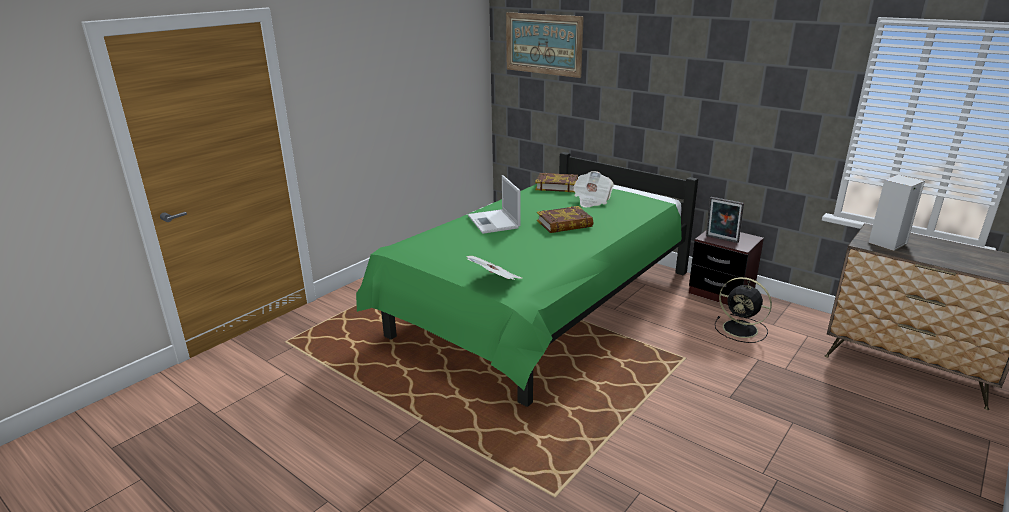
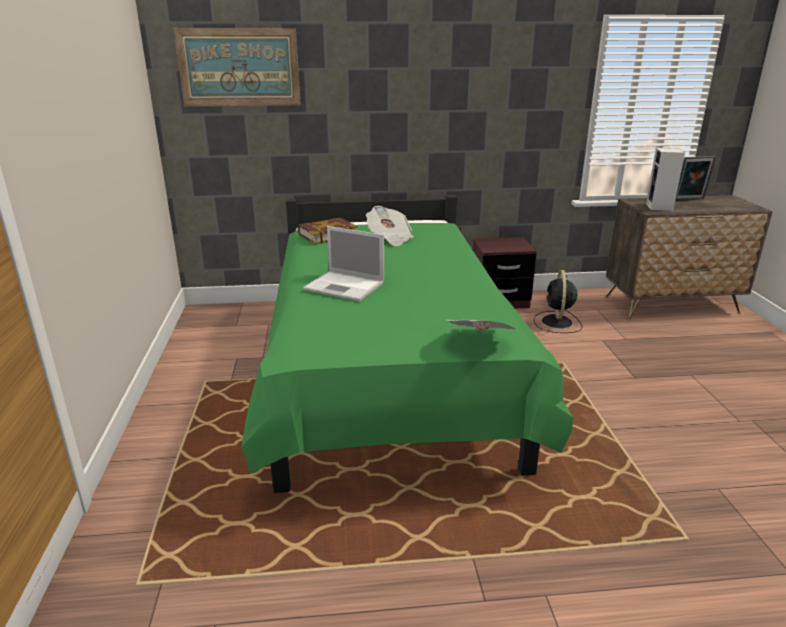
camera: 45 degrees left, 0 degrees up
(564, 224) = (415, 266): book -> none
(721, 239) = (502, 247): picture frame -> picture frame (689, 200)
(741, 329) = (557, 323): black fan -> black fan turned 105 degrees clockwise

